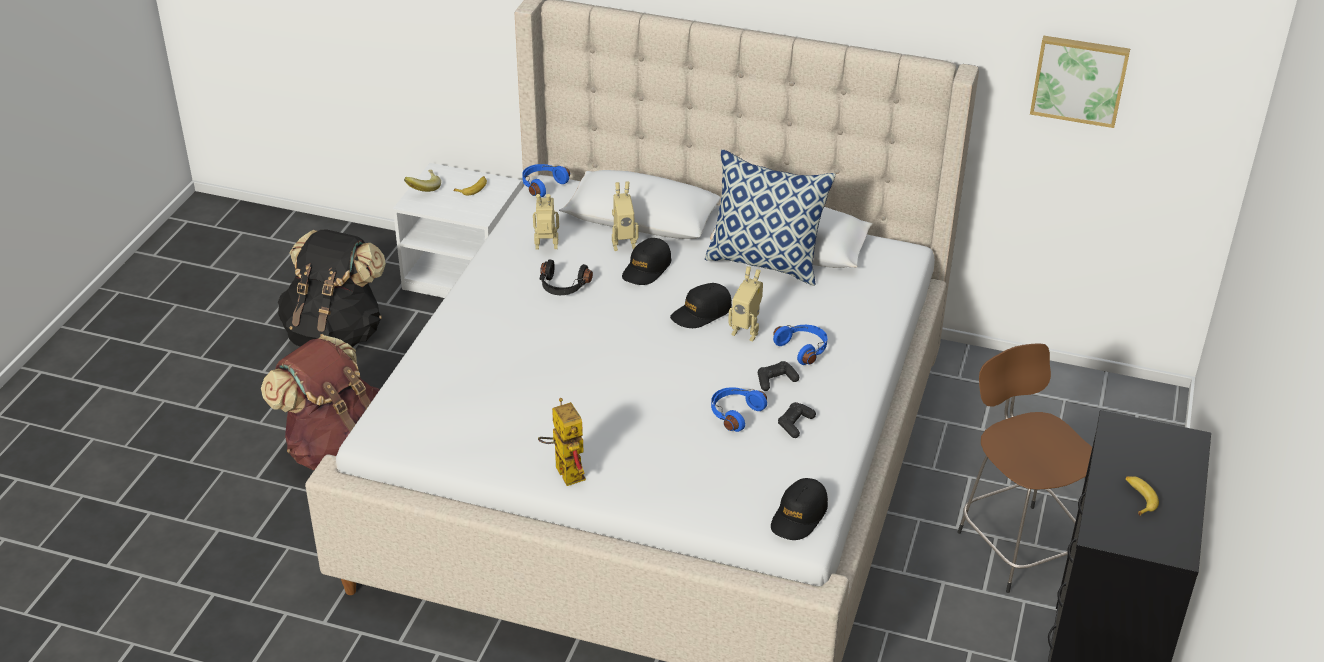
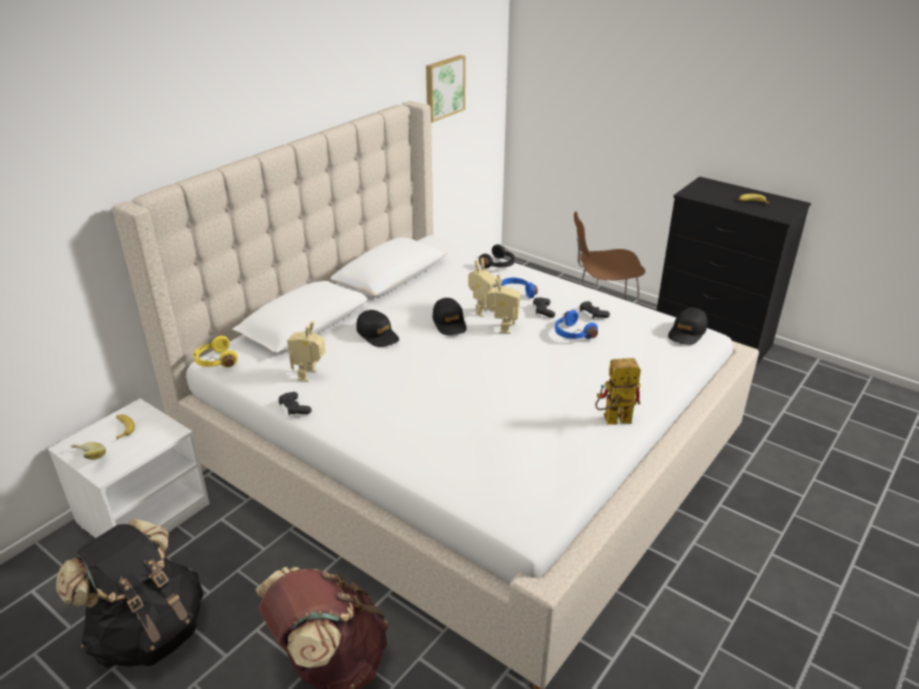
camera: 70 degrees left, 5 degrees down
(489, 255) = (294, 408): none -> black game controller
(542, 185) = (215, 361): blue headphones -> yellow headphones
(563, 287) = (372, 377): black headphones -> black headphones (499, 264)
(623, 243) = (336, 338): toy robot -> toy robot (502, 328)
(766, 262) = (407, 287): pillow -> none
(799, 516) = (687, 333): black cap -> black cap turned 75 degrees clockwise

